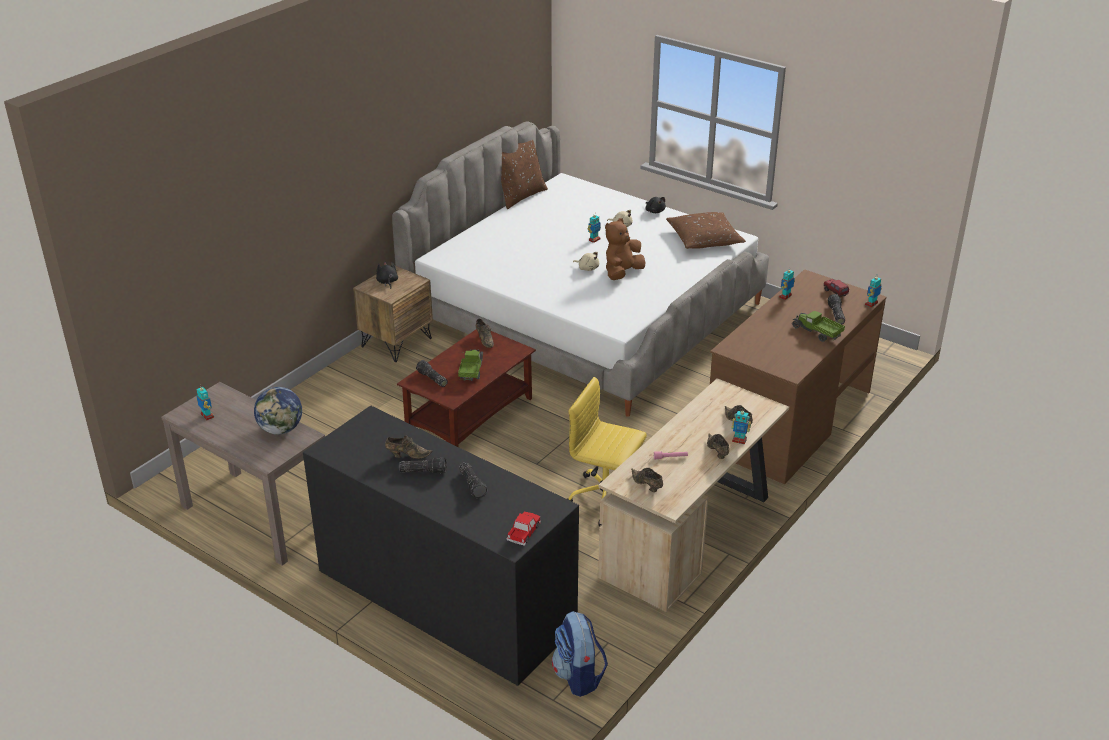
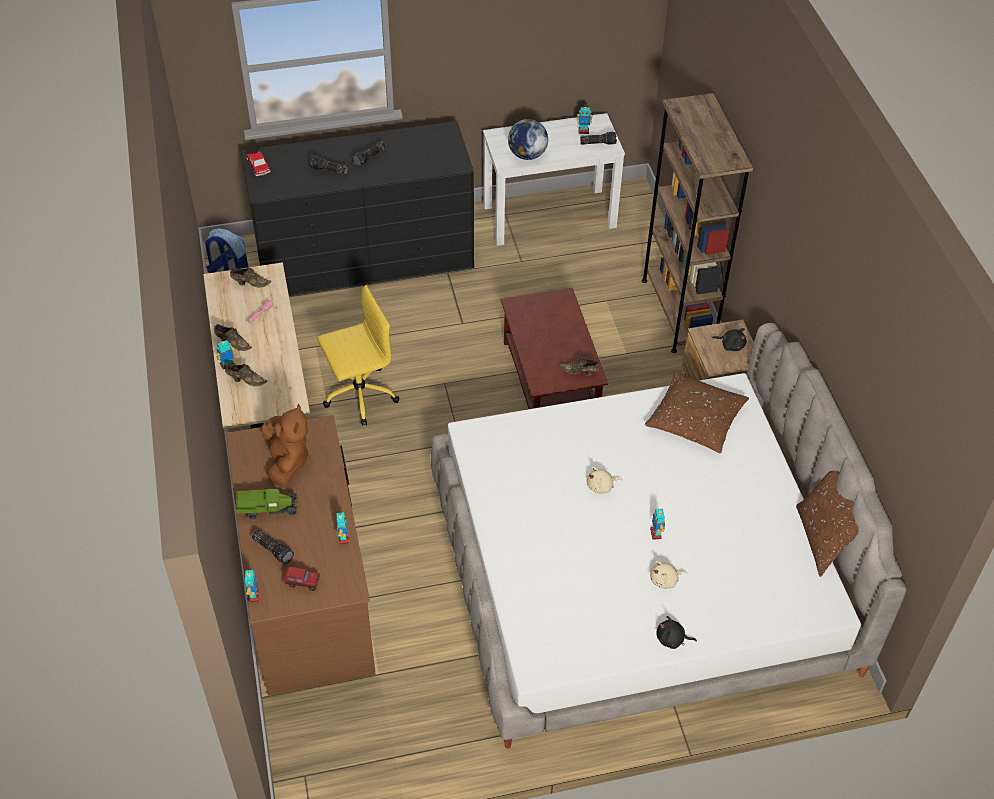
camera: 130 degrees right, 15 degrees up
(257, 515) = (550, 216): brown console table -> white console table
(317, 394) = (678, 312): none -> brown bookcase
(407, 455) = (395, 159): brown shoe -> none
(431, 379) = (556, 308): flashlight -> flashlight (598, 143)
(471, 371) = (541, 336): toy truck -> none
(622, 273) = (564, 506): brown plush toy -> brown plush toy (287, 461)
(704, 238) = (564, 634): brown pillow -> brown pillow (695, 419)

